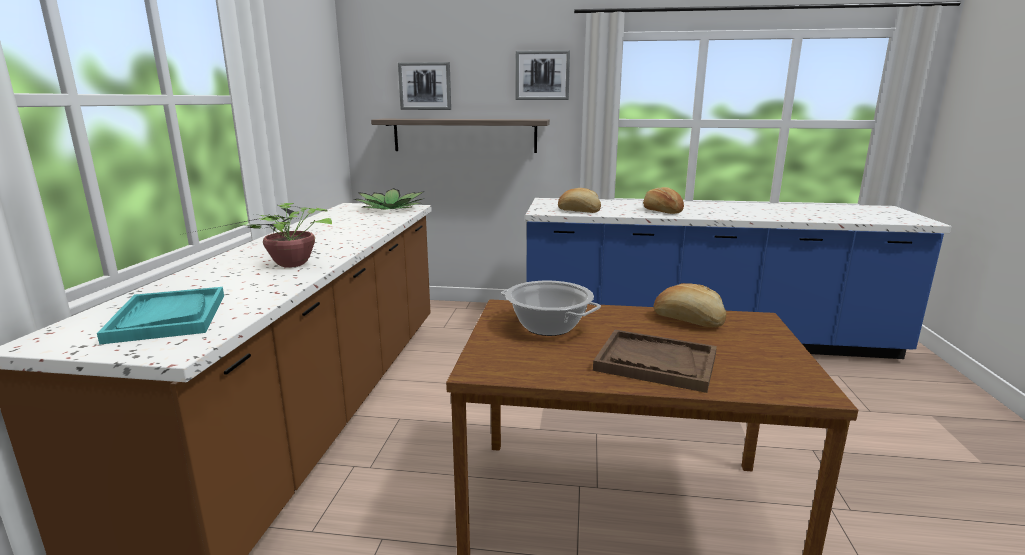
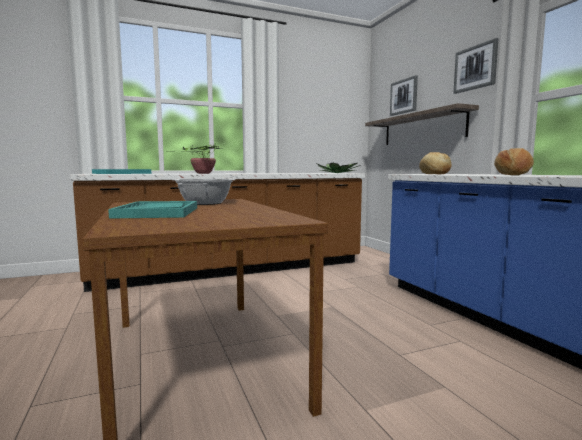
camera: 60 degrees right, 10 degrees down
(655, 363) = (158, 212): brown tray -> turquoise tray
(688, 321) = (257, 212): bread -> none

